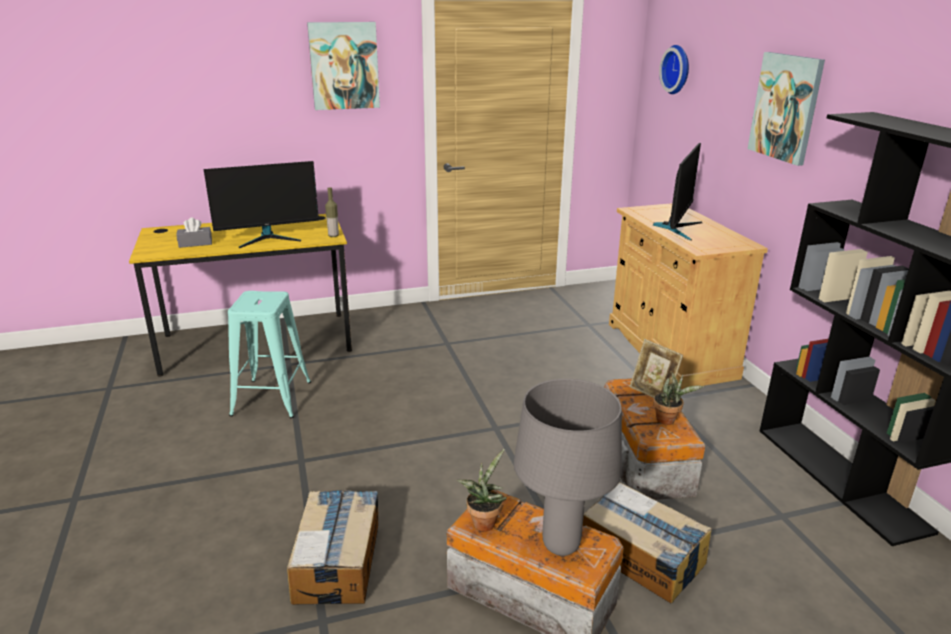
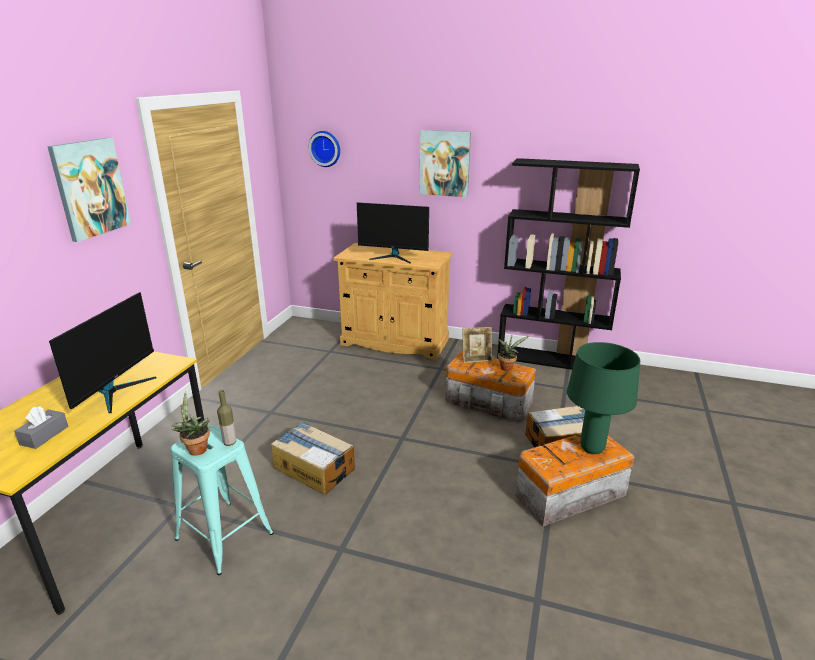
camera: 55 degrees left, 0 degrees up
(333, 236) = (173, 360): bottle -> bottle (229, 443)
(338, 561) = (481, 570): cardboard box -> cardboard box (314, 467)
(484, 521) = (553, 466): potted plant -> potted plant (196, 449)
(561, 545) = (591, 448): grey table lamp -> green table lamp
(677, 228) = (393, 257): monitor -> monitor turned 135 degrees clockwise

